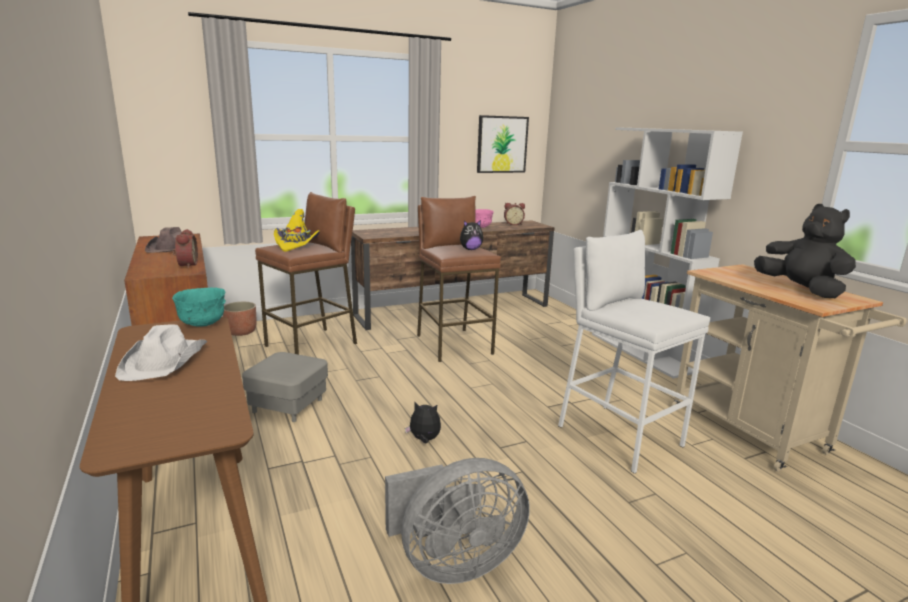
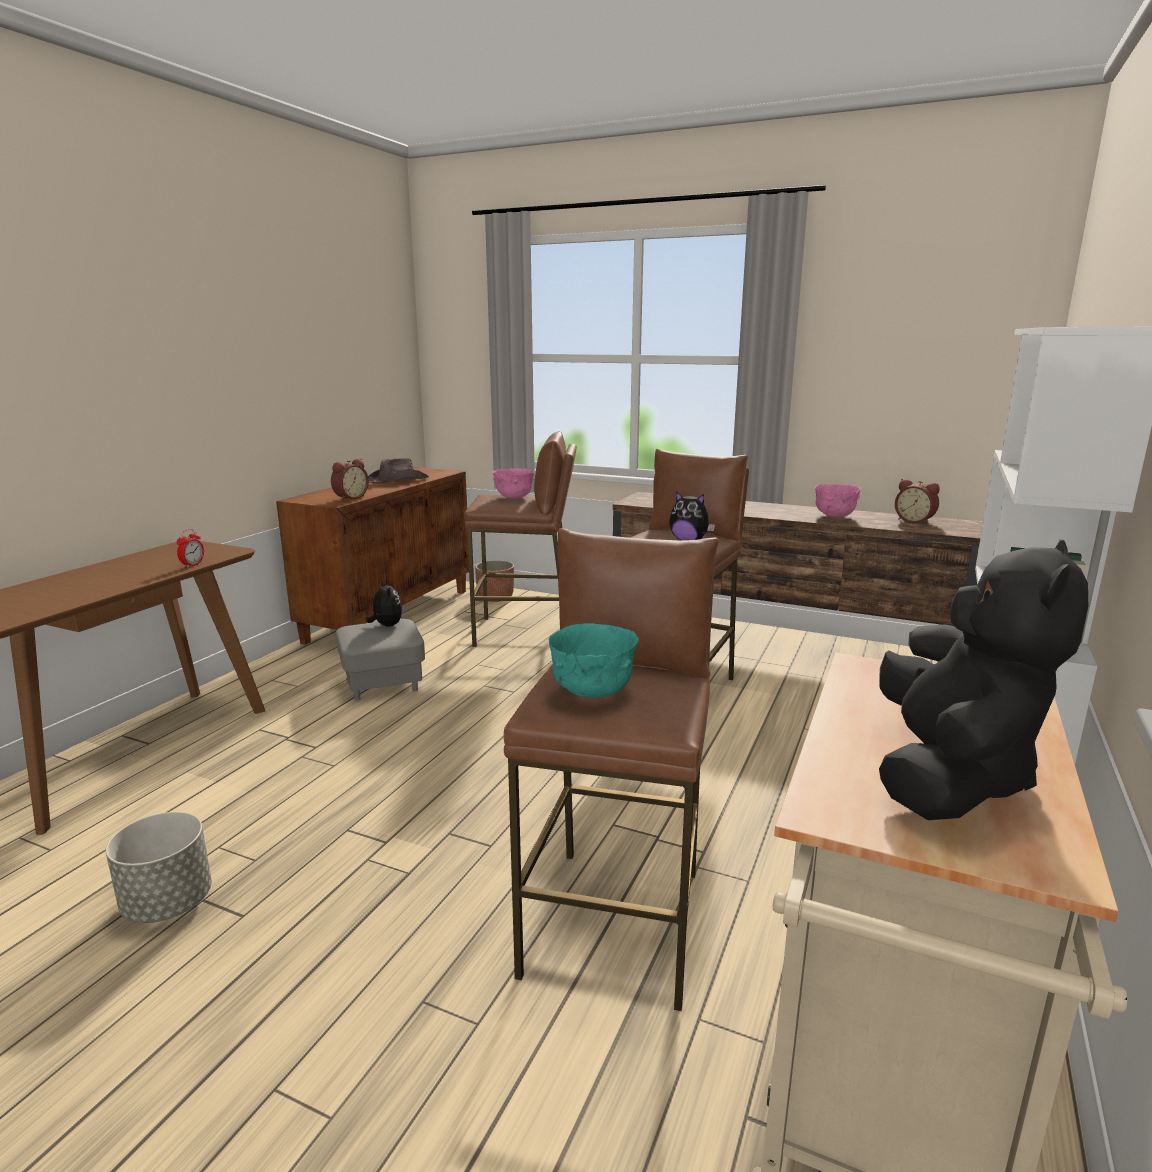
camera: 50 degrees right, 0 degrees up
(165, 361) = (118, 571): white hat -> none
(202, 325) = (222, 552): turquoise bowl -> turquoise bowl (592, 693)
(217, 338) = (192, 565): none -> alarm clock
(296, 245) = (514, 498): yellow hat -> pink bowl
(424, 440) = (404, 778): plush toy -> plush toy (386, 625)
(453, 563) = (169, 903): grey fan -> grey planter
(502, 144) = (938, 370): picture -> none
(618, 435) = (616, 921): white stool -> brown stool

